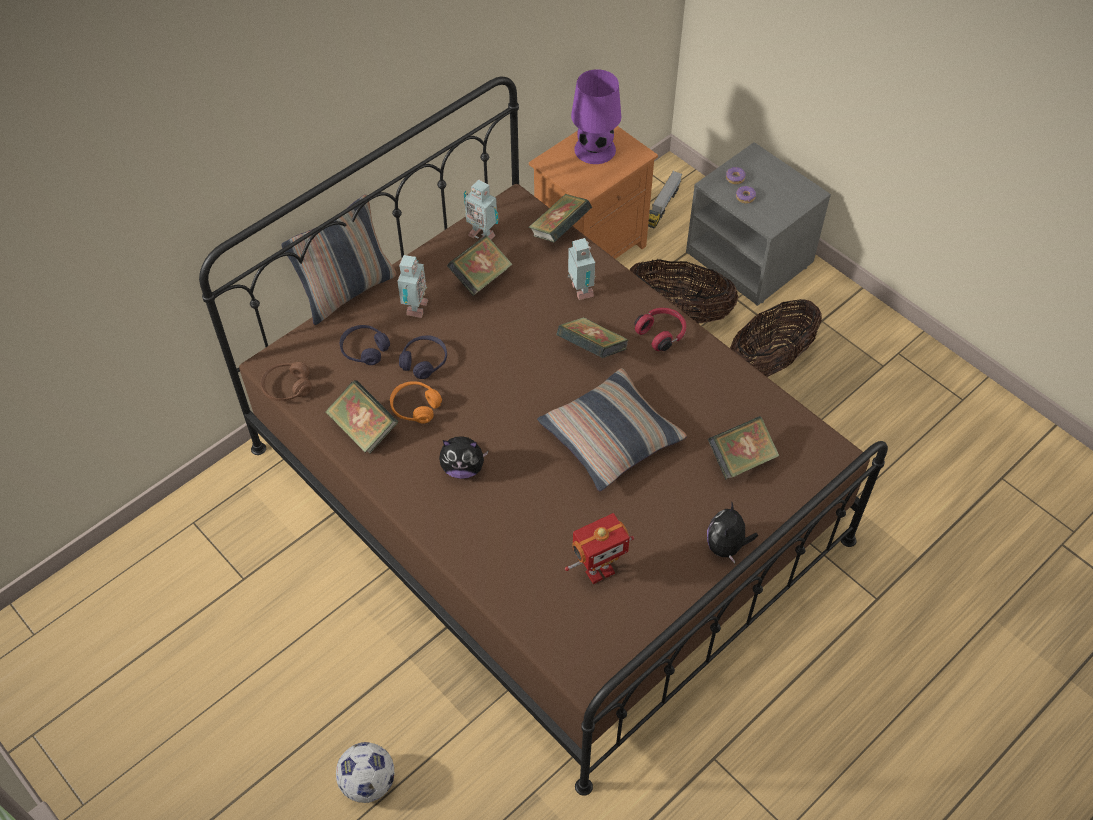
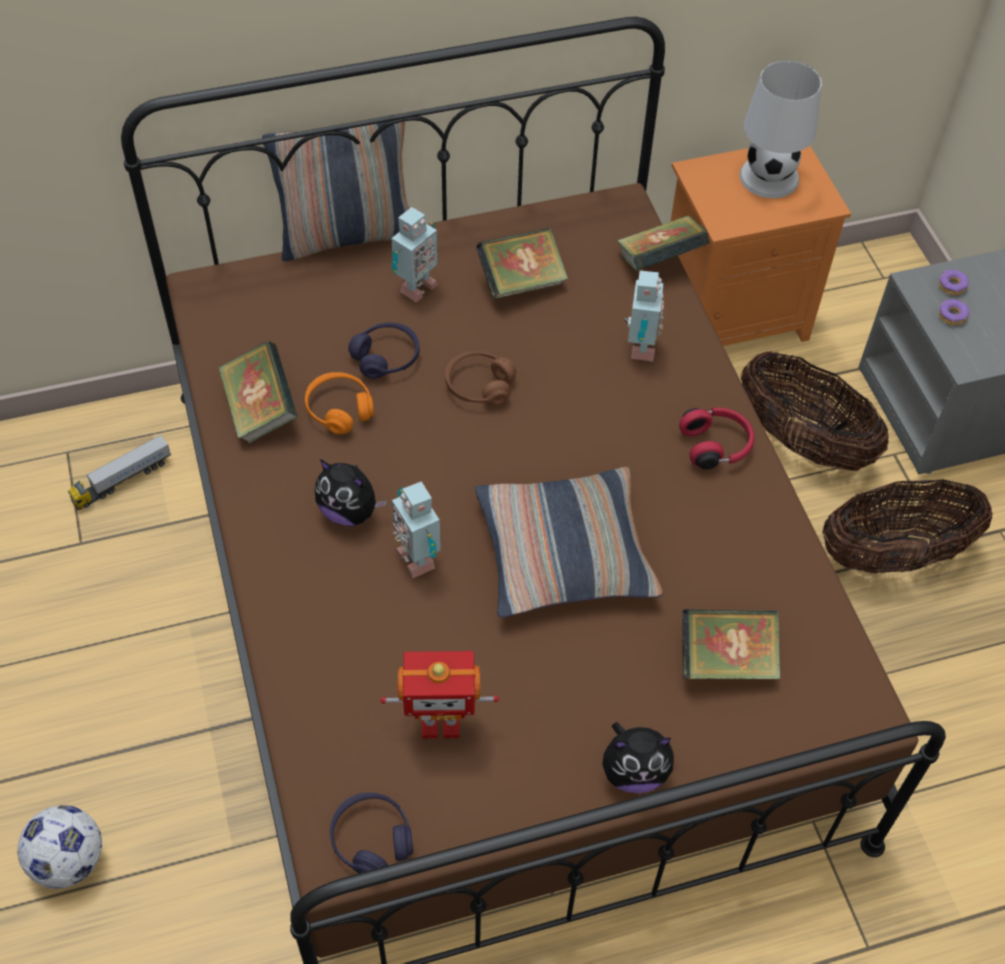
camera: 25 degrees right, 0 degrees up
(287, 387) = (204, 322): brown headphones -> brown headphones (479, 386)
(364, 350) = (323, 314): purple headphones -> purple headphones (371, 839)
(482, 234) = (556, 228): toy robot -> toy robot (418, 557)
(591, 349) = (609, 429): book -> none
(594, 149) = (768, 177): purple table lamp -> white table lamp
(663, 205) = (861, 297): toy truck -> toy truck (122, 480)
(726, 546) = (634, 772): plush toy -> plush toy turned 135 degrees counterclockwise

